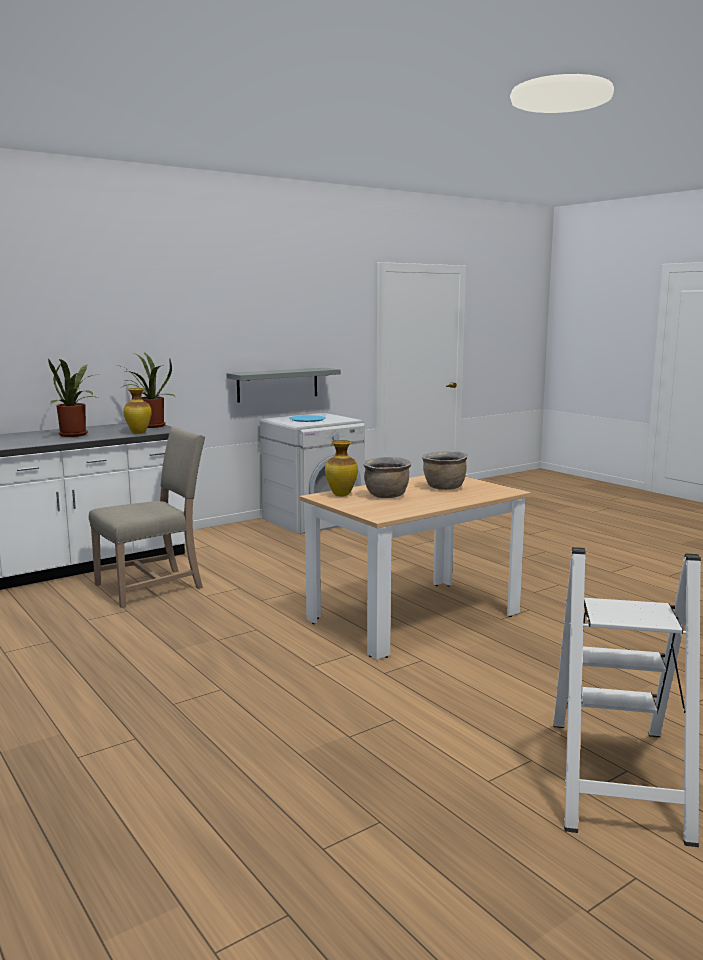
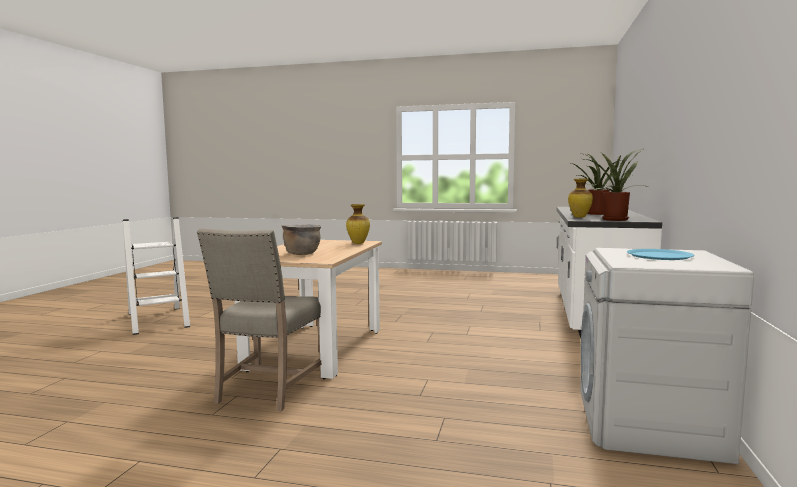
camera: 140 degrees right, 5 degrees down
(153, 586) = (513, 322): beige chair -> beige chair (269, 389)
(278, 384) = (727, 202): grey shelf -> none
(387, 496) = (328, 246): brown cooking pot -> none

